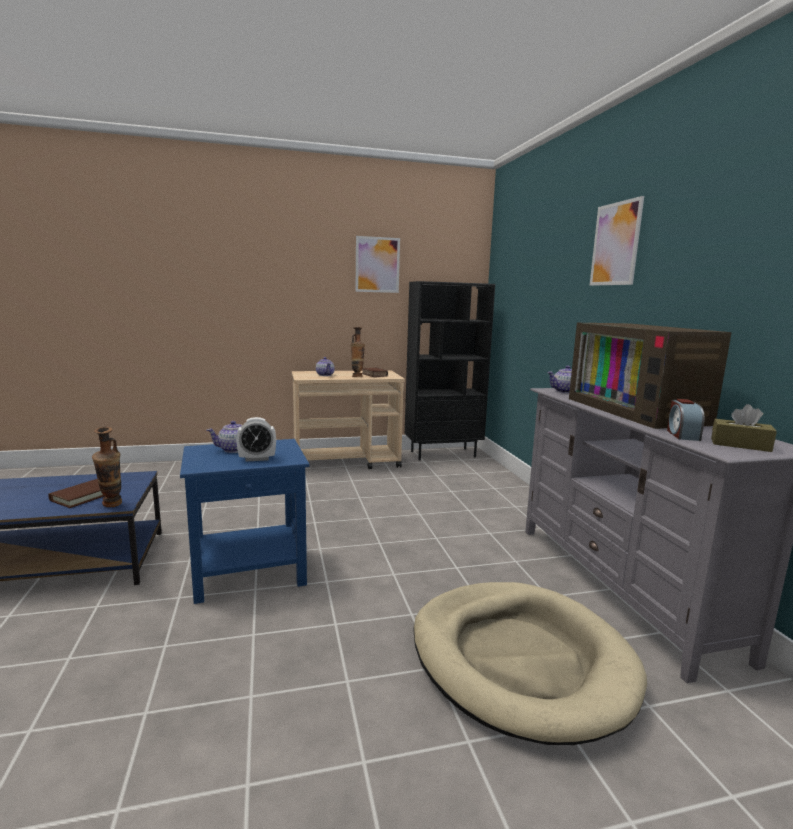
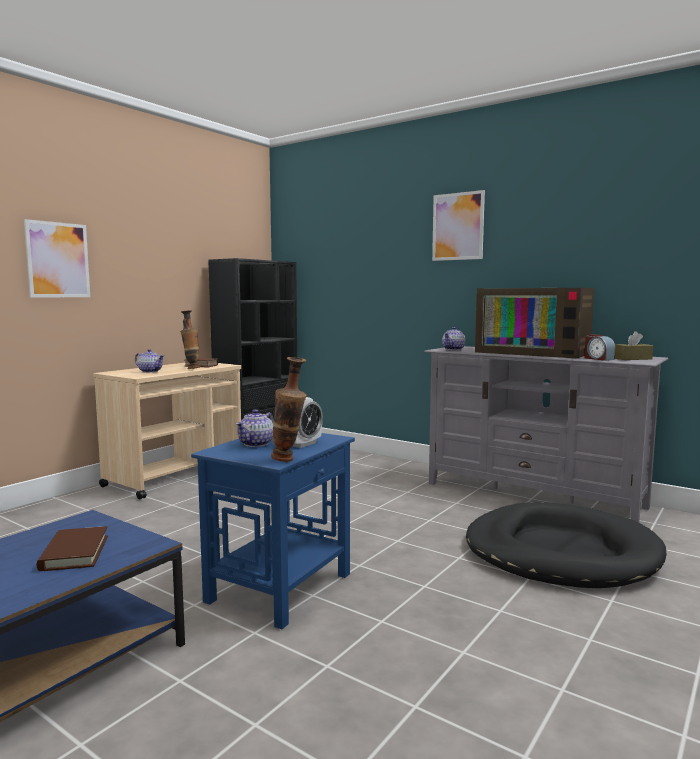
camera: 40 degrees left, 5 degrees down
(112, 506) = (145, 548): vase -> vase (289, 460)
(377, 265) = (175, 239): picture -> picture (58, 260)
(520, 660) = (560, 552): beige dog bed -> black dog bed

